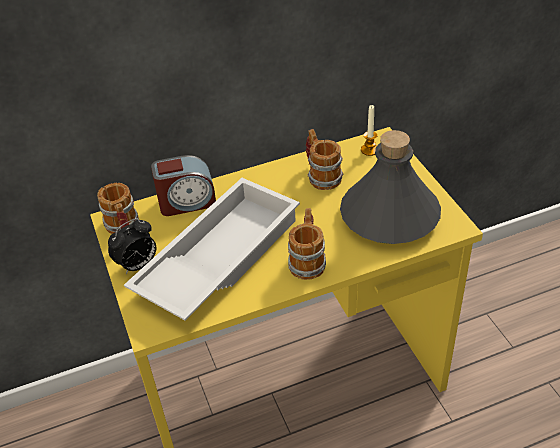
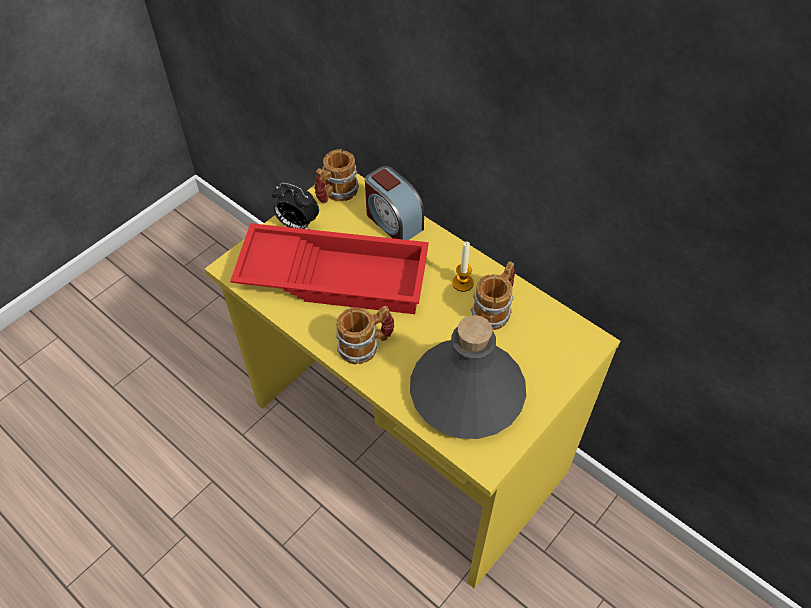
camera: 60 degrees right, 10 degrees up
(217, 257) = (335, 275): white tray -> red tray
(369, 150) = (564, 336): candle -> candle (462, 283)

